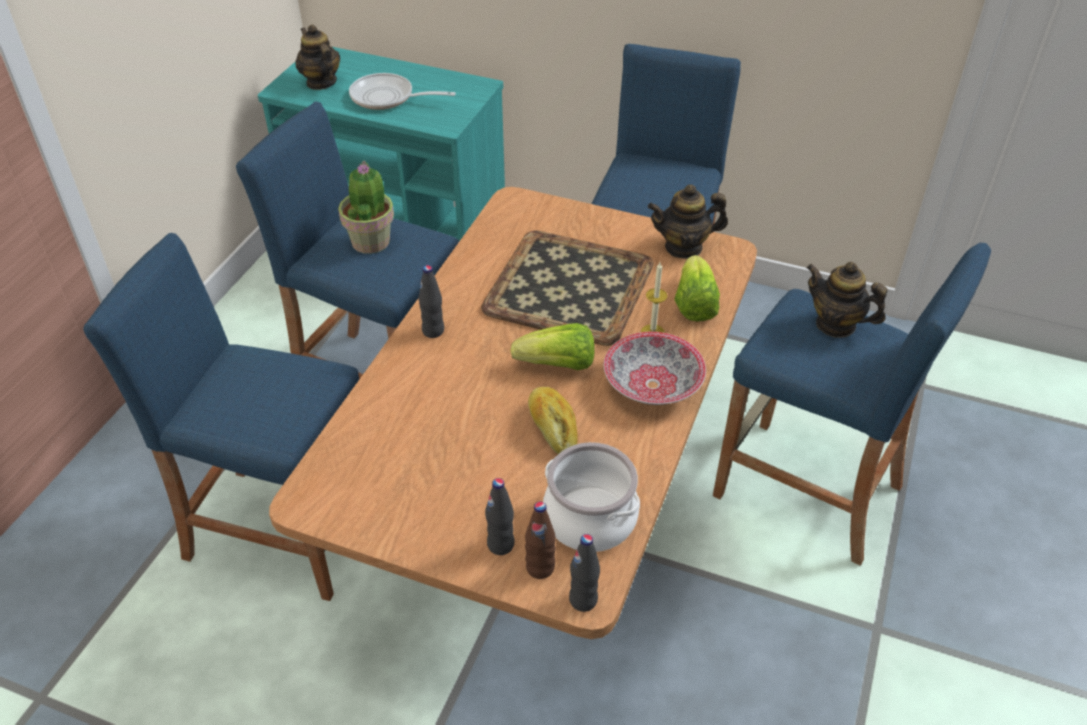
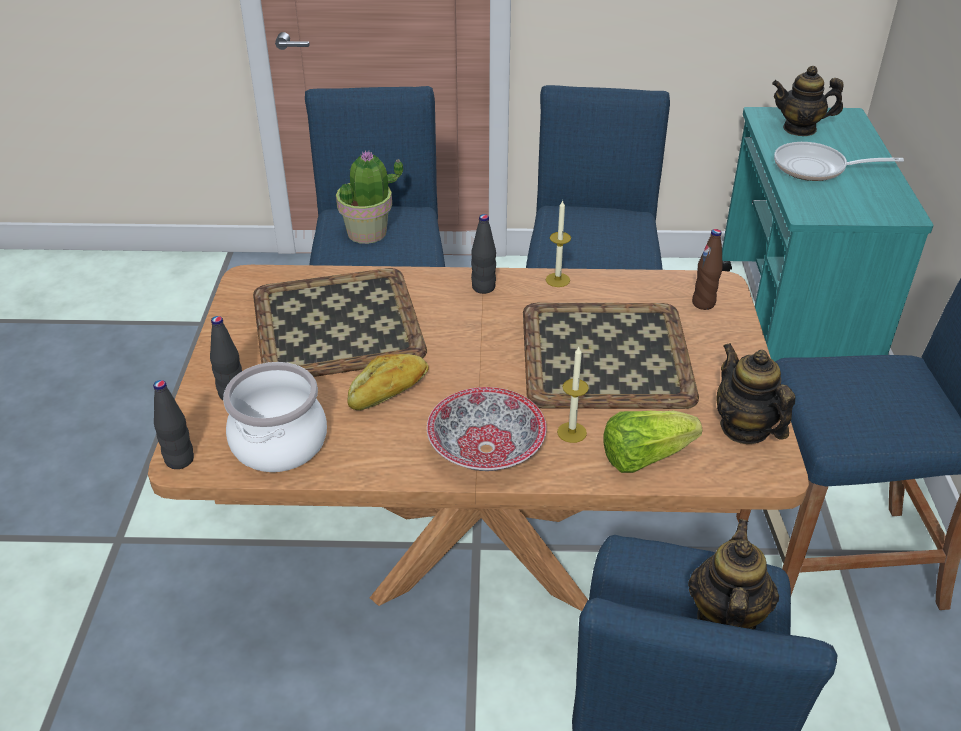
camera: 70 degrees right, 5 degrees down
(321, 82) = (800, 129): teapot -> teapot turned 120 degrees counterclockwise
(371, 241) = (602, 230): potted plant -> potted plant (368, 233)
(387, 98) = (816, 168): frying pan -> frying pan turned 75 degrees counterclockwise
(429, 442) = (338, 323): none -> tray
(450, 283) = (557, 280): none -> candle
(540, 568) = (211, 424): brown bottle -> brown bottle (703, 303)
(558, 365) = (480, 375): lettuce -> none

